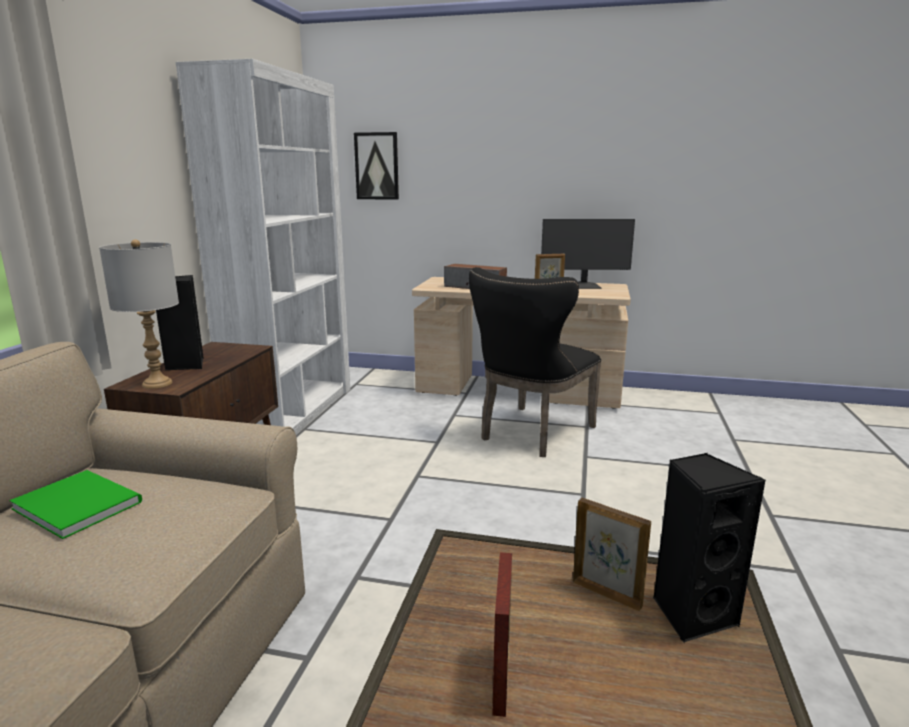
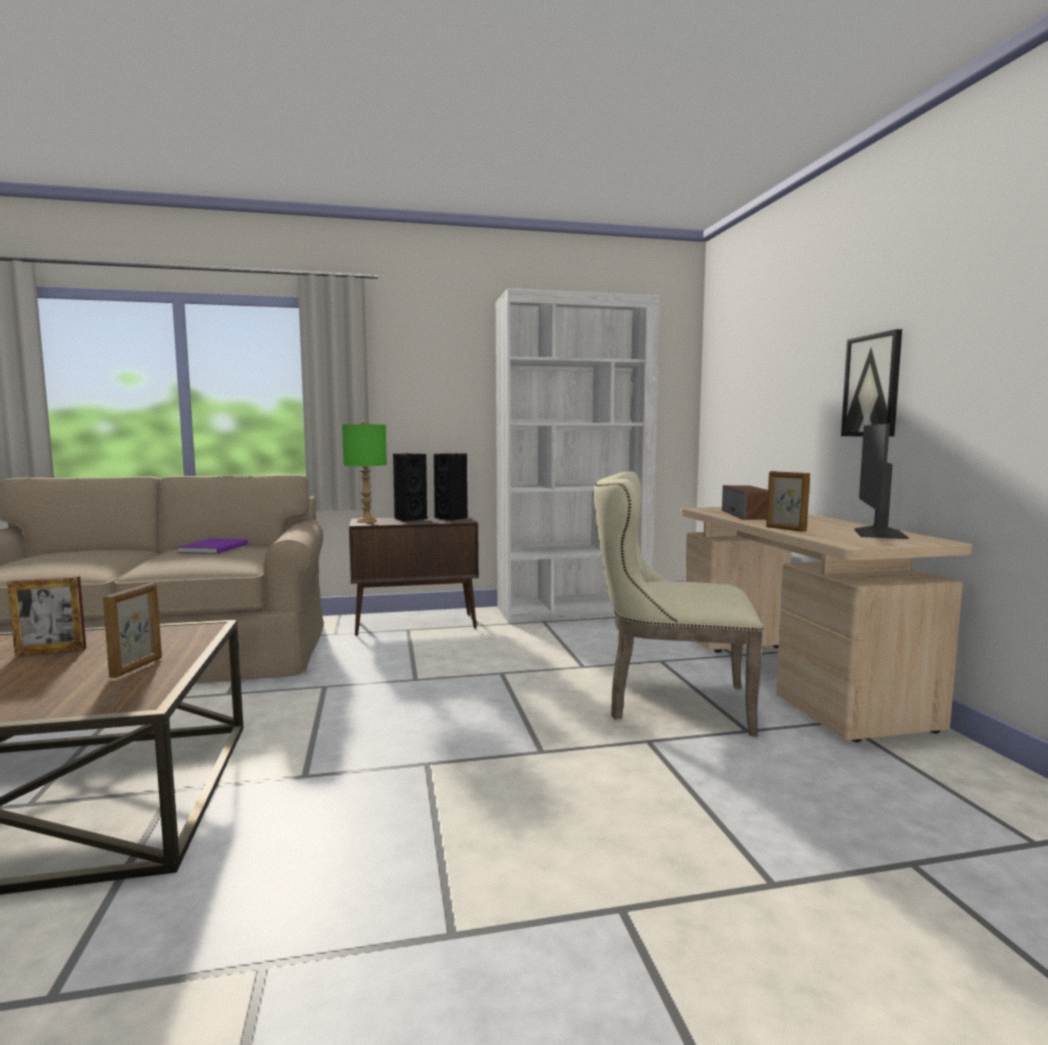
camera: 65 degrees right, 10 degrees down
(78, 503) = (216, 548): green book -> purple book
(158, 383) = (367, 521): grey table lamp -> green table lamp
(377, 166) = (738, 375): picture -> picture (872, 386)
(531, 434) = (668, 703): black chair -> beige chair
(583, 286) = (878, 534): monitor -> monitor turned 45 degrees clockwise
(691, 614) = (99, 693): black speaker -> black speaker (452, 518)

